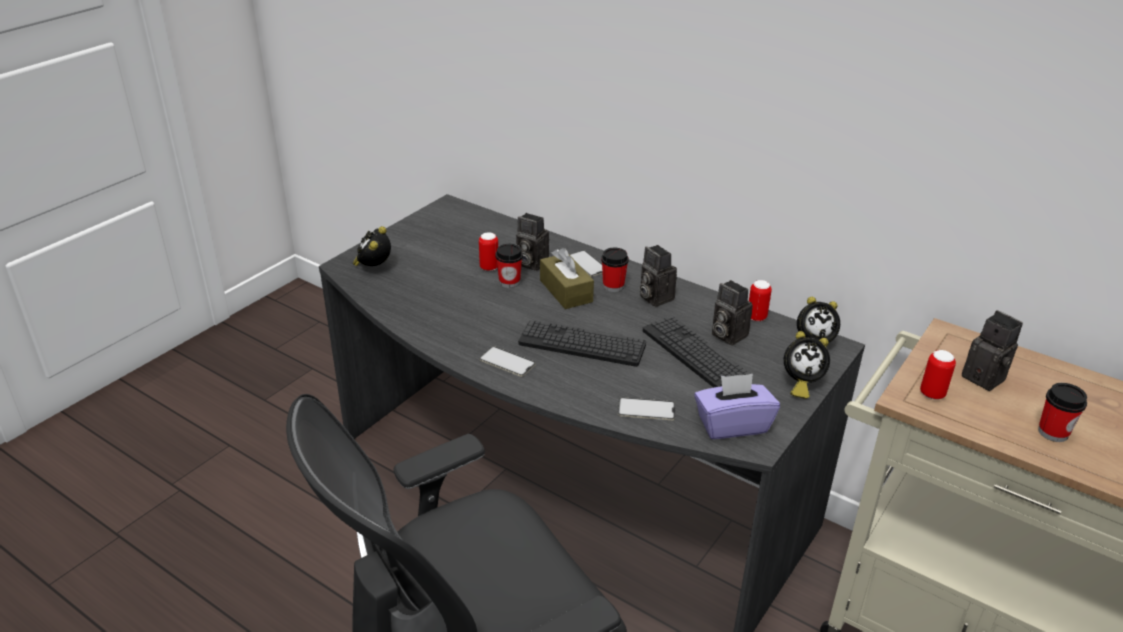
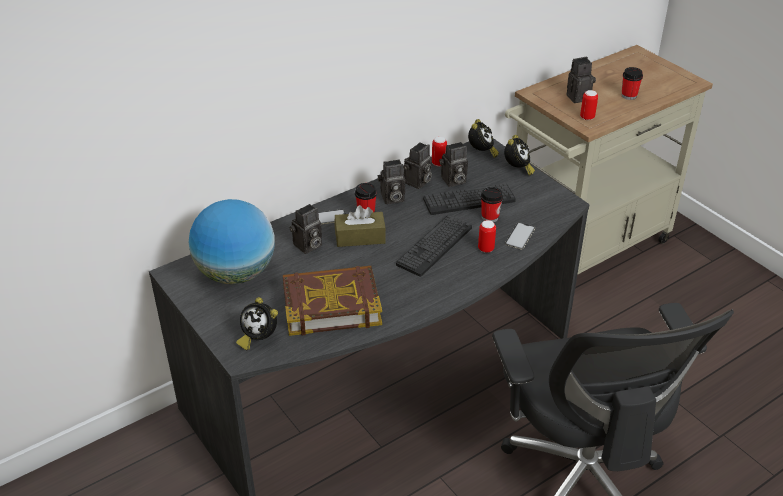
camera: 70 degrees left, 5 degrees up
(441, 297) = (331, 305): none -> book
(464, 235) = (236, 273): none -> globe
(489, 267) = (301, 270): can -> can (486, 249)
(507, 362) = (440, 286): phone -> none
(509, 282) = (330, 263): cup -> cup (490, 217)
(701, 309) = (417, 183): none -> camera
(732, 425) = (547, 206): purple tissue box -> none

